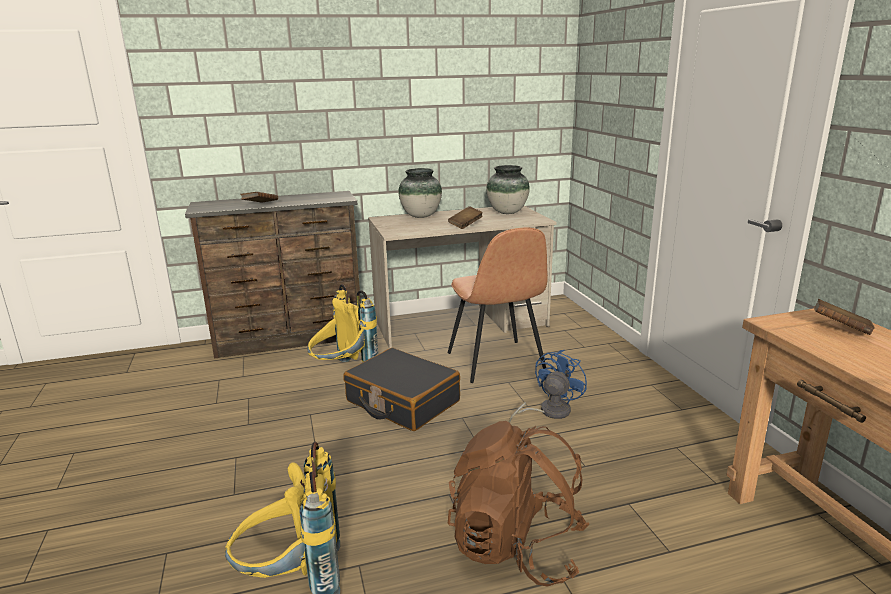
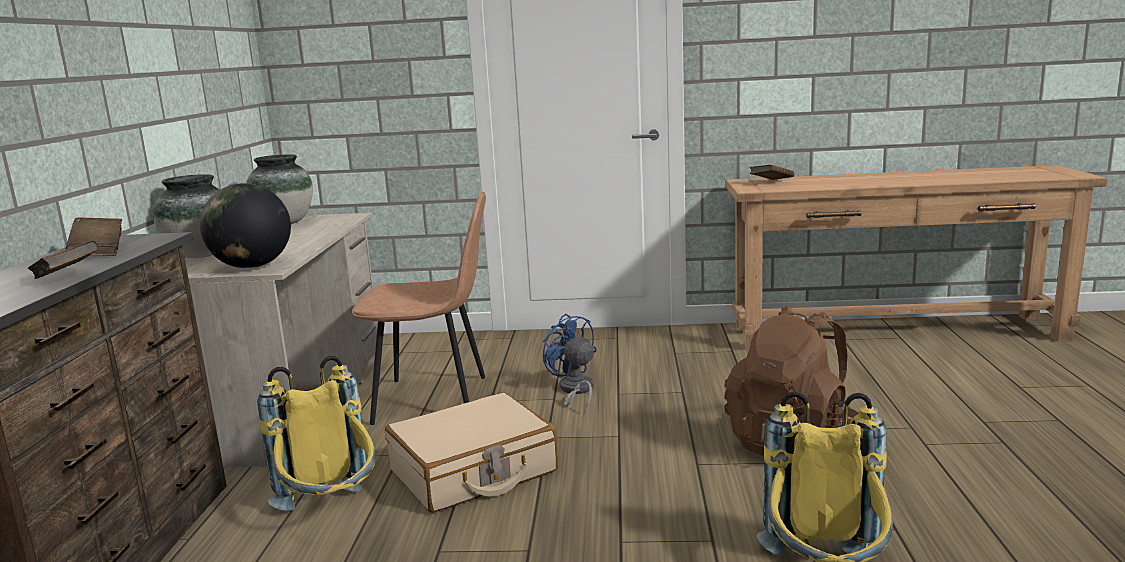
camera: 70 degrees left, 5 degrees down
(398, 229) = (252, 266): none -> globe
(402, 402) = (473, 471): black suitcase -> beige suitcase
(465, 225) = (306, 240): brown book -> brown book (99, 252)

